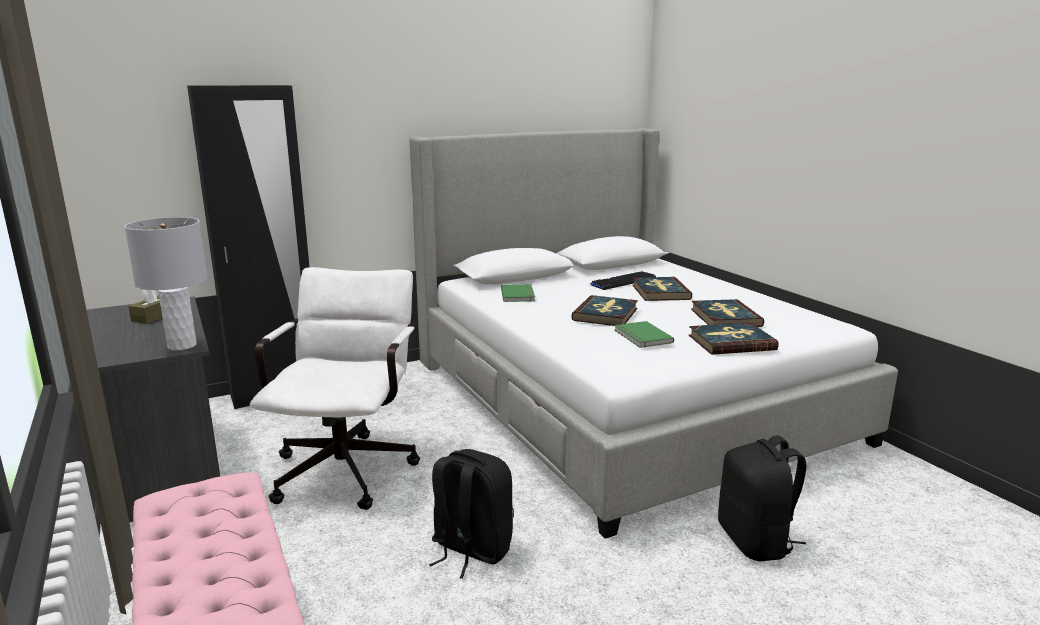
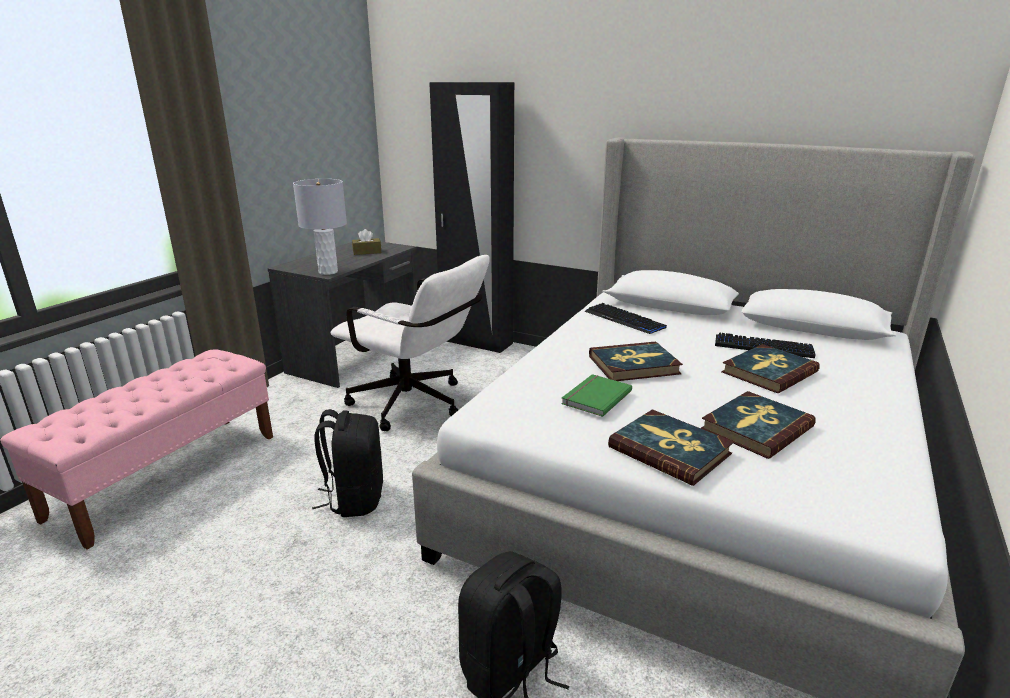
camera: 55 degrees right, 5 degrees up
(348, 465) = (416, 405): white office chair -> white office chair turned 60 degrees clockwise
(519, 295) = (624, 320): green book -> keyboard

